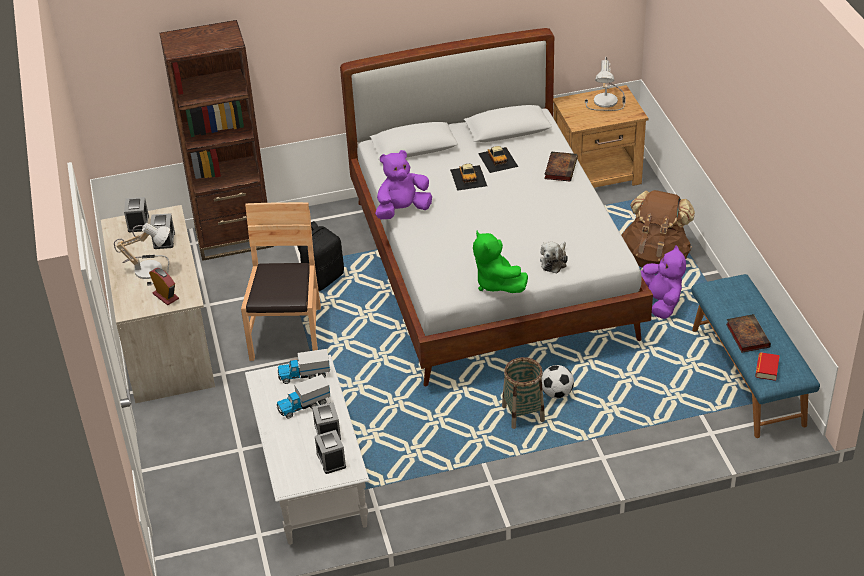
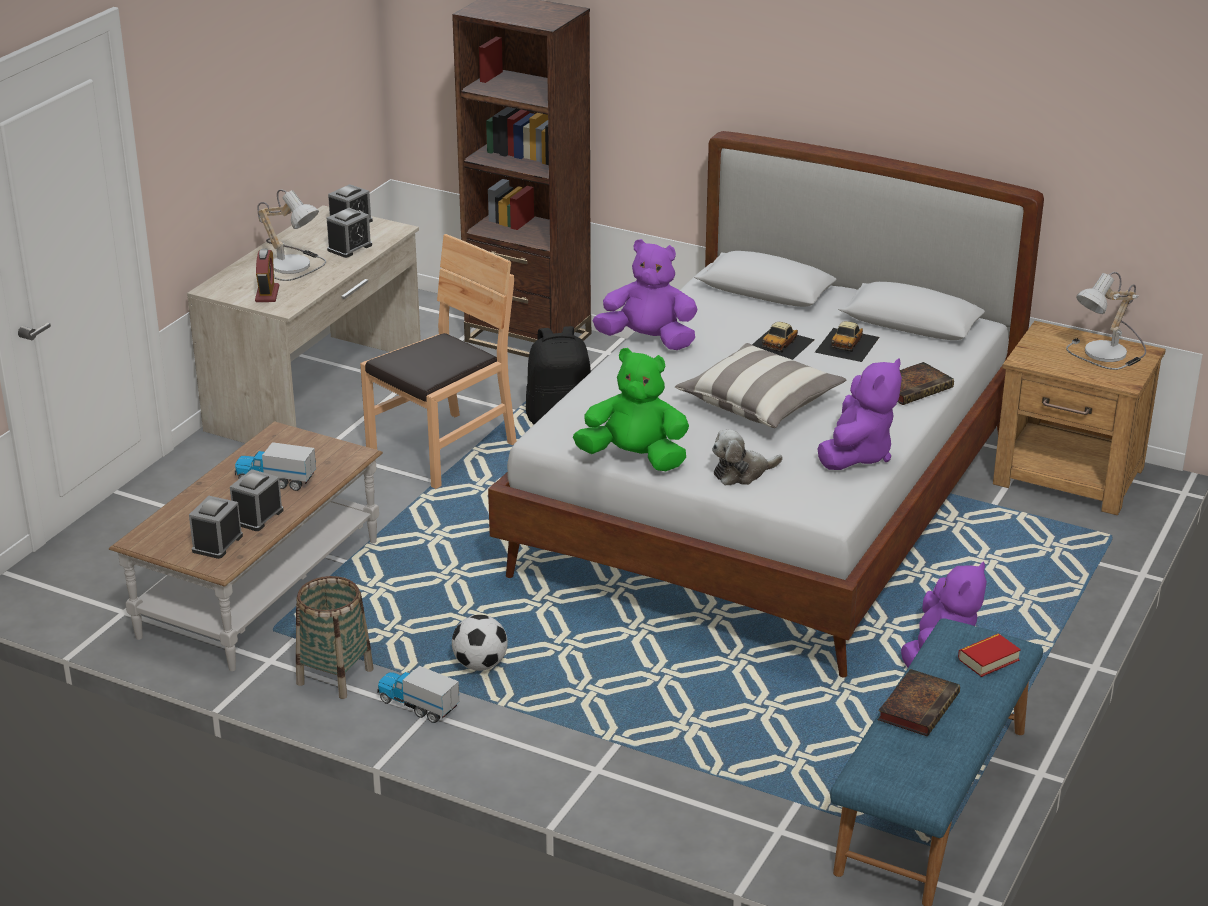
camera: 40 degrees right, 10 degrees down
(304, 375) = (323, 454): toy truck -> toy truck (417, 706)
(311, 473) = (260, 588): white coffee table -> brown coffee table
(496, 283) = (634, 458): green plush toy -> green plush toy turned 90 degrees clockwise
(507, 218) = (759, 404): none -> pillow
(523, 414) = (574, 668): basket -> basket (334, 676)
(556, 393) = (647, 672): football -> football (480, 665)
(587, 221) = (857, 454): none -> purple plush toy
(655, 257) = (1009, 602): brown backpack -> none
(767, 369) = (884, 758): book -> book (988, 659)

